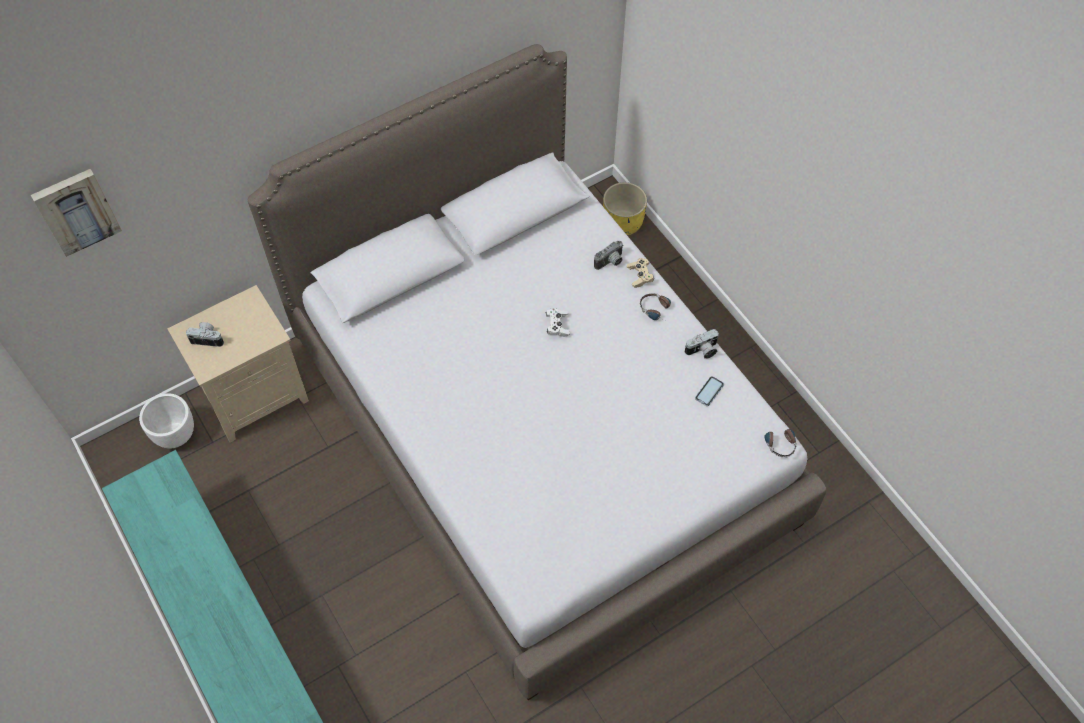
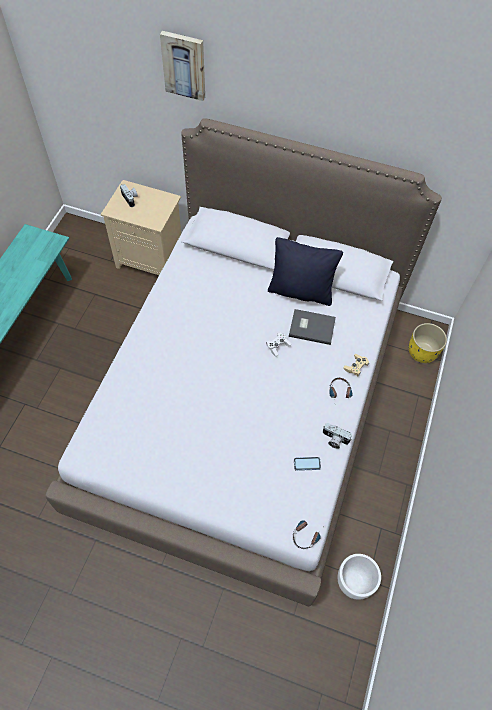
camera: 50 degrees right, 0 degrees up
(76, 210) = (85, 56): picture -> picture (184, 65)
(176, 435) = (102, 243): white planter -> white planter (354, 582)
(509, 259) = (300, 291): none -> black pillow
(560, 280) = (311, 327): none -> grey book
(610, 262) = (349, 345): camera -> none

